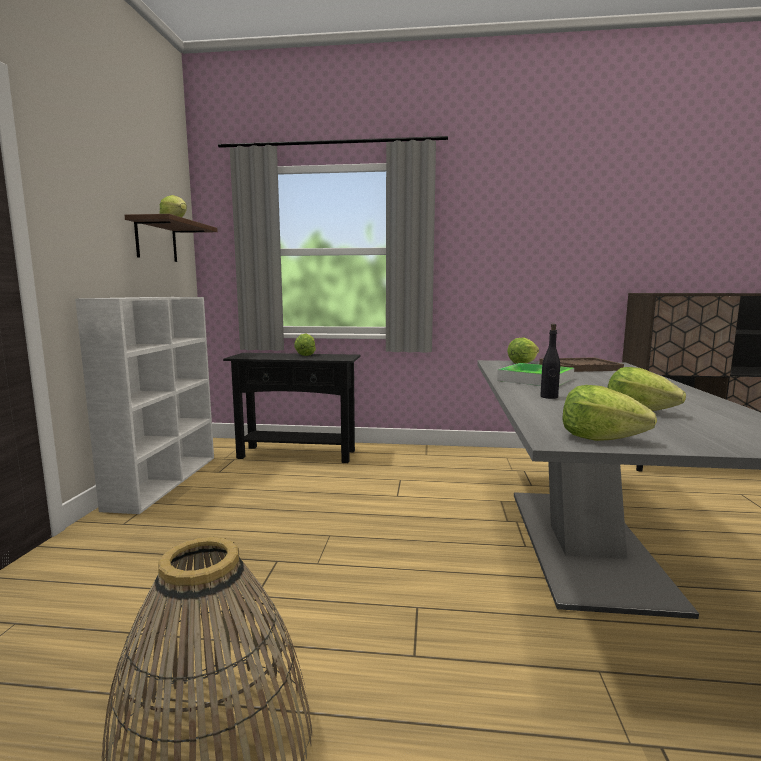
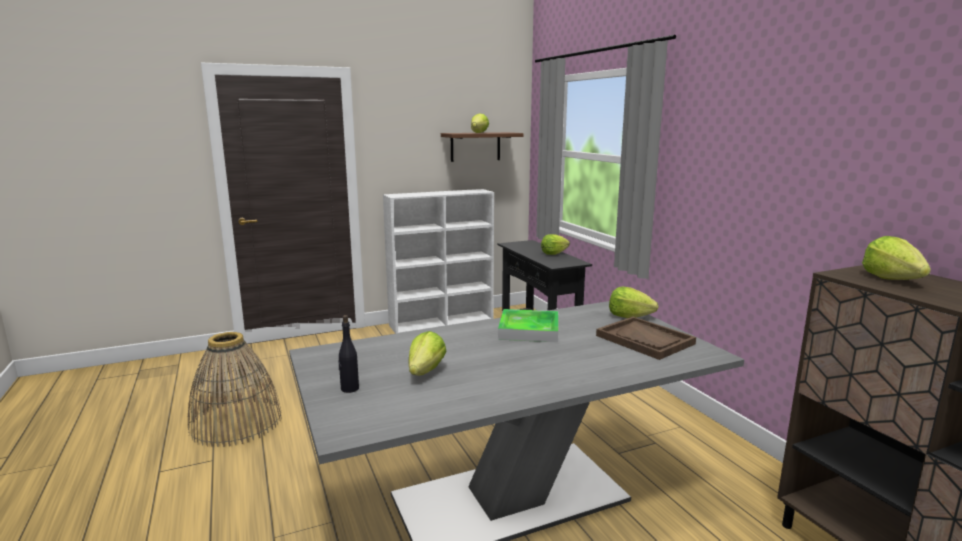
camera: 60 degrees right, 5 degrees up
(549, 397) = (449, 341): black bottle -> black bottle (349, 389)
(600, 438) = (325, 363): lettuce -> lettuce (892, 279)

